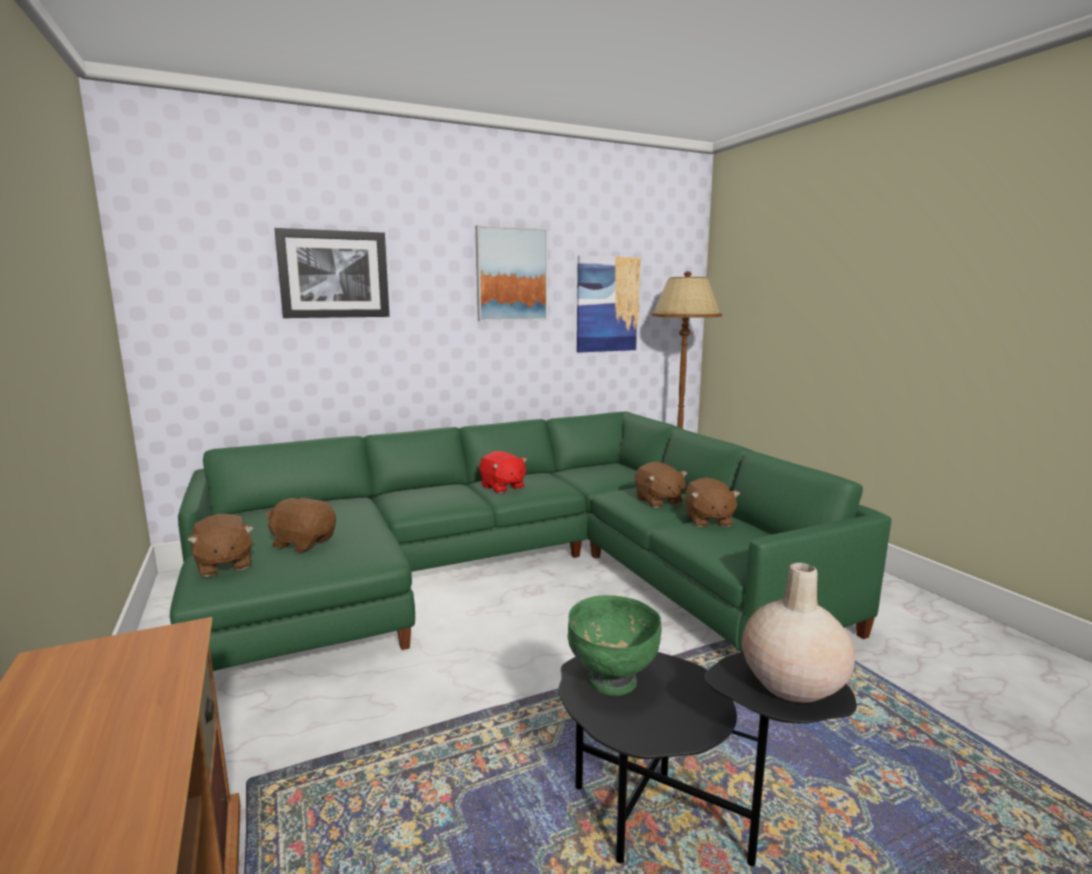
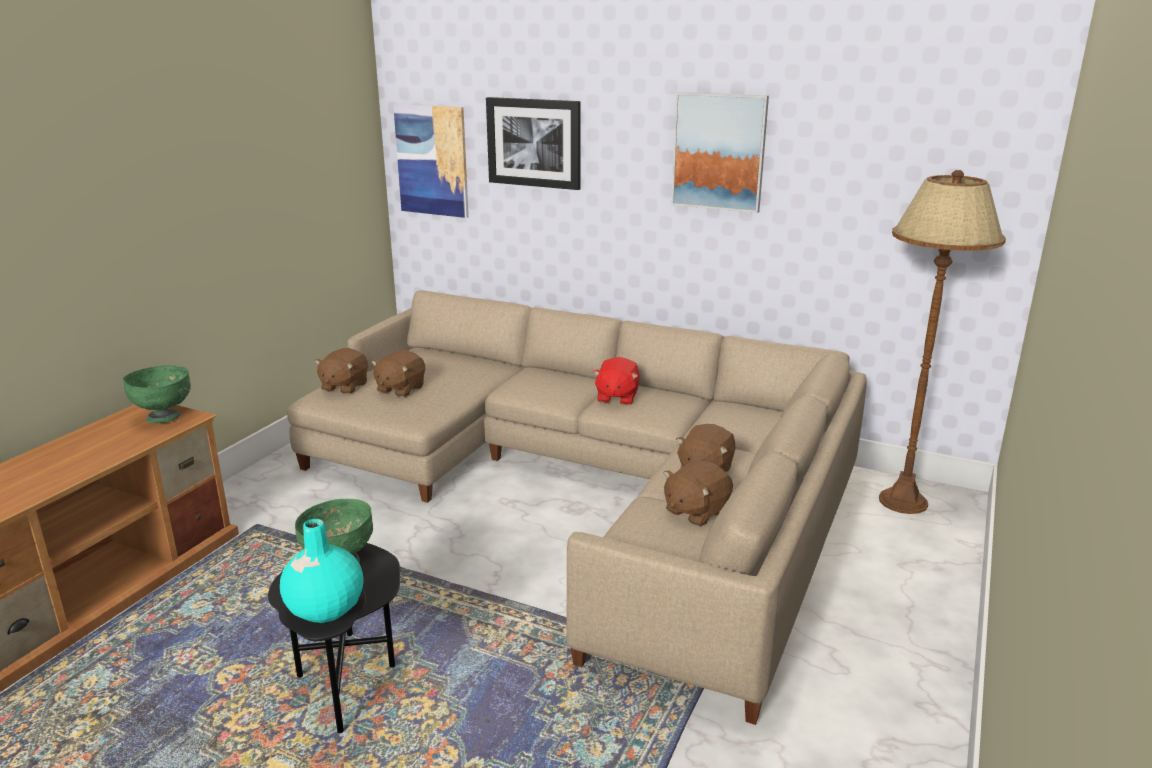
camera: 50 degrees right, 10 degrees up
(130, 654) = (164, 418): none -> green bowl
(303, 543) = (400, 389): brown plush toy -> brown plush toy turned 135 degrees counterclockwise
(512, 573) = (590, 486): green sofa -> beige sofa
(607, 304) = (856, 200): picture -> picture (432, 160)
(792, 684) = (324, 608): beige vase -> turquoise vase

